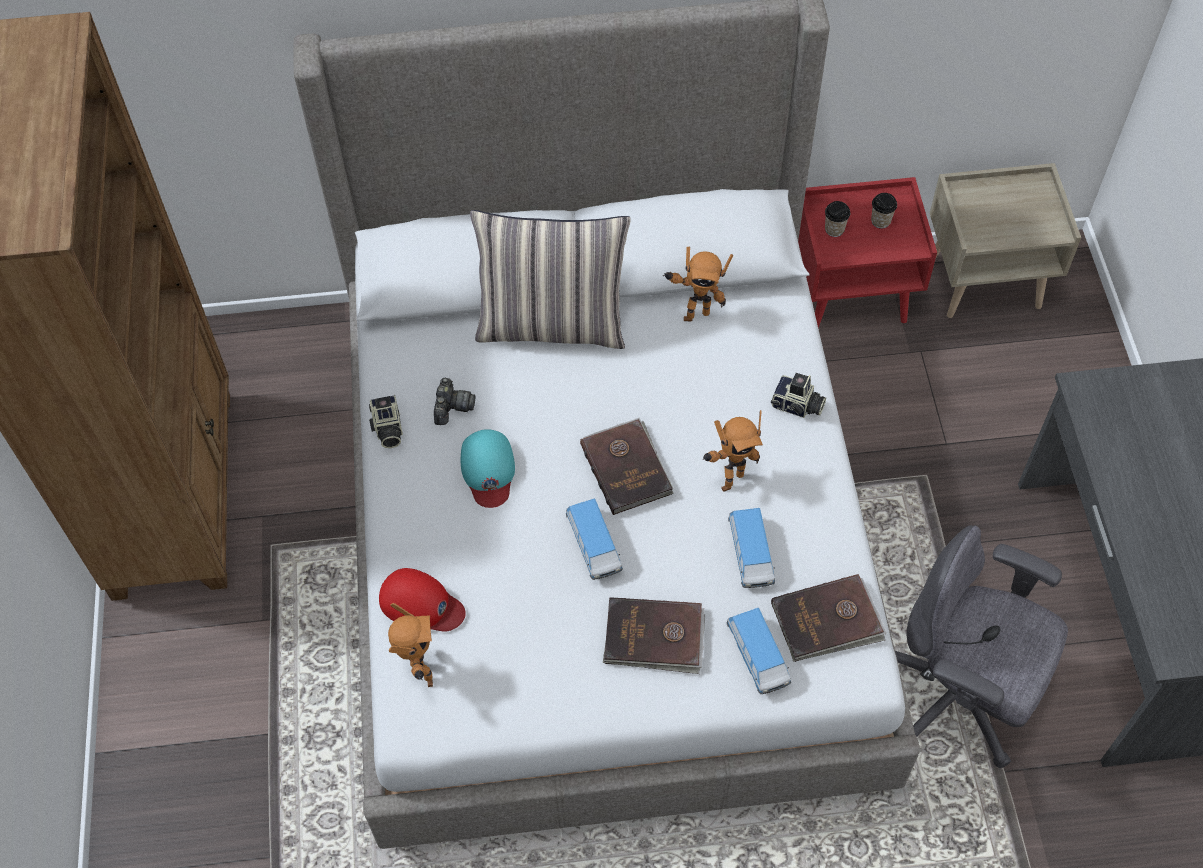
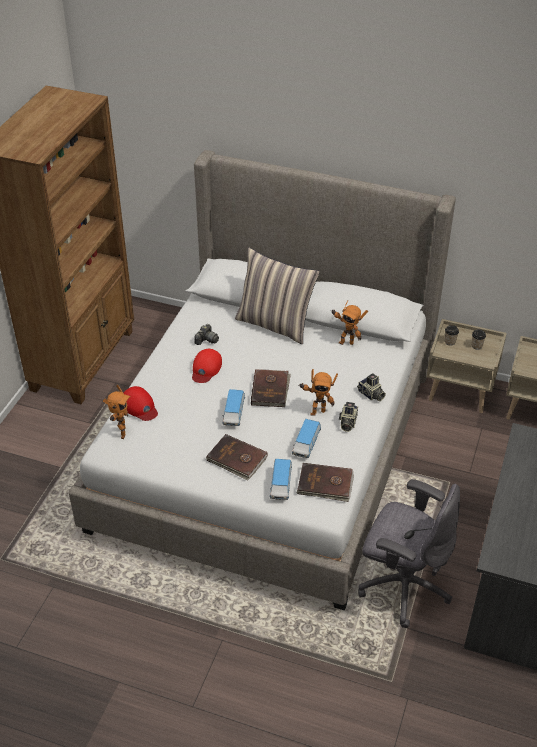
camera: 25 degrees right, 15 degrees down
(387, 429) = (172, 338): camera -> camera (347, 422)
(488, 470) = (206, 368): turquoise cap -> red cap
(852, 295) = (460, 392): red nightstand -> beige nightstand
(958, 699) = (403, 586): grey office chair -> grey office chair turned 150 degrees clockwise

